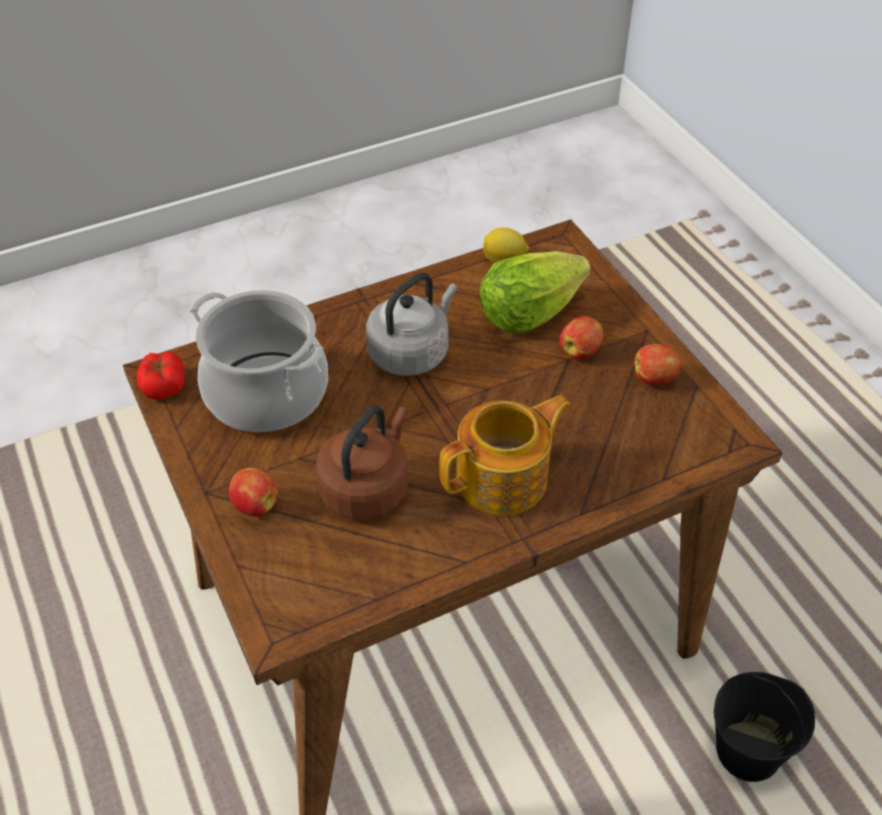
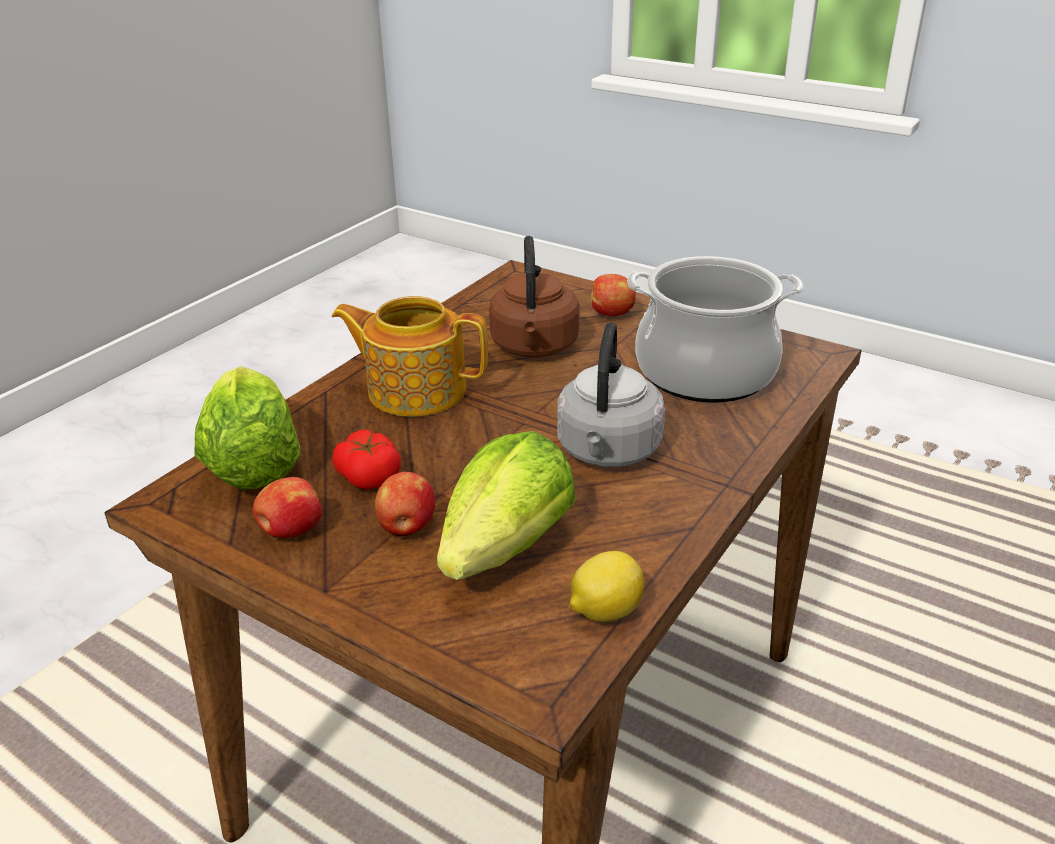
camera: 150 degrees right, 15 degrees down
(163, 385) = (800, 347): tomato -> tomato (369, 475)
(504, 479) = (415, 389): teapot -> teapot turned 75 degrees clockwise
(665, 450) = (253, 464): none -> lettuce
(748, 750) = (151, 759): black bucket -> none

